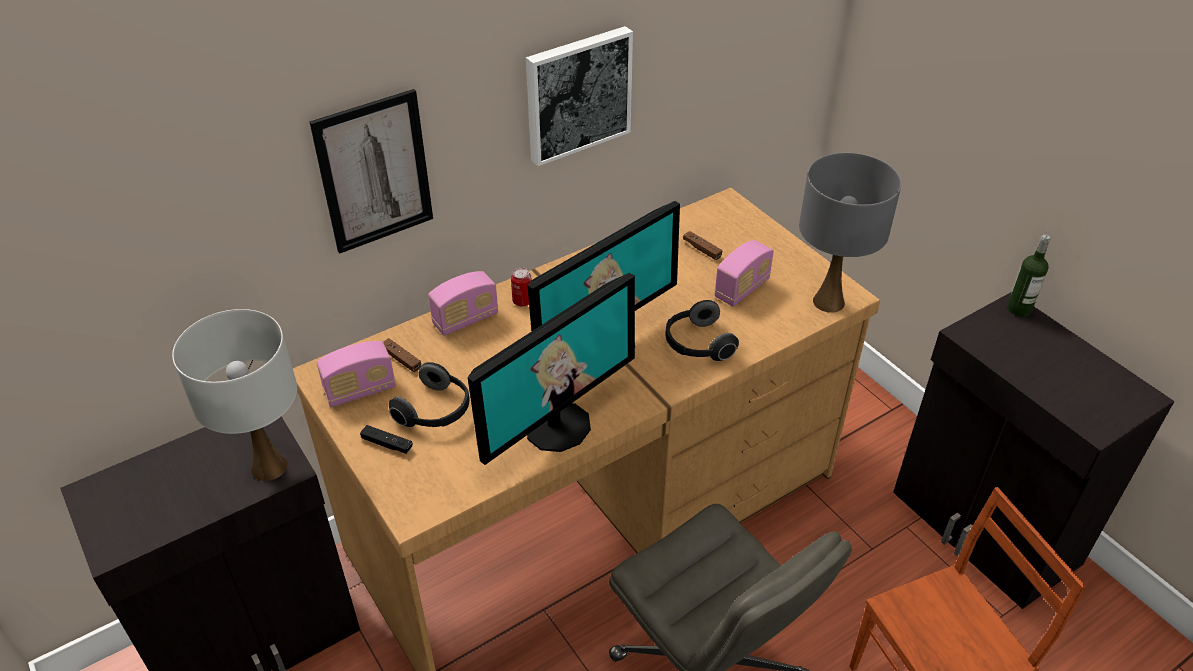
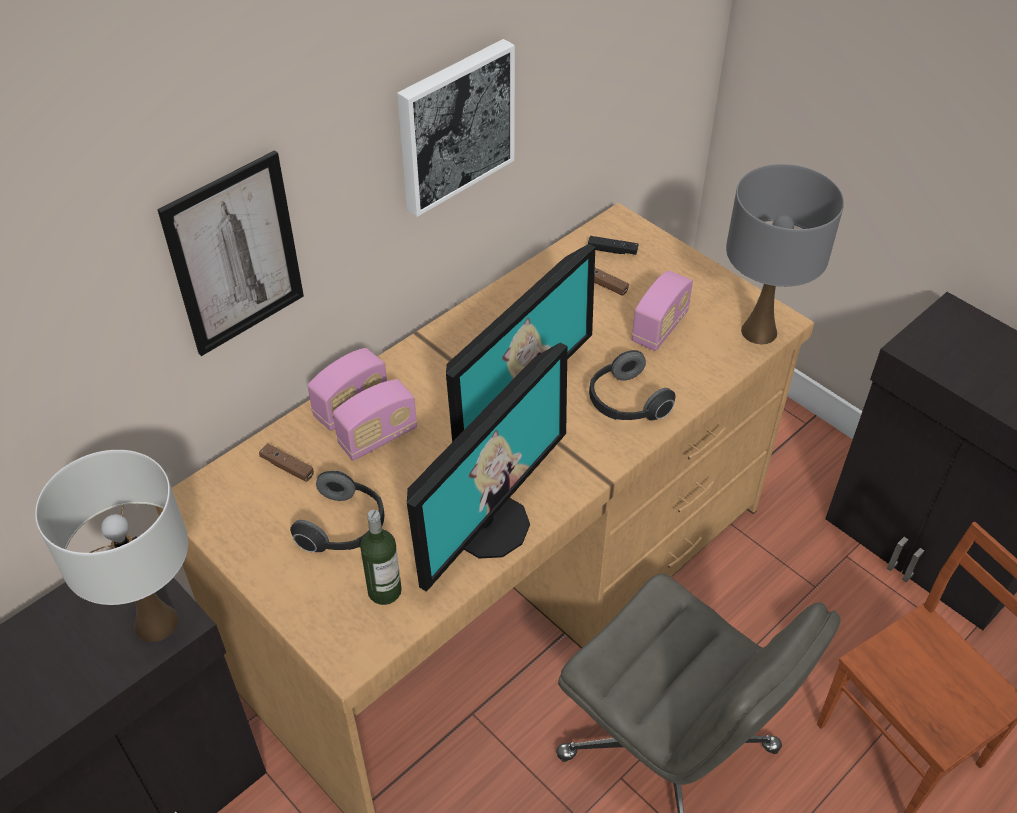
camera: 10 degrees left, 5 degrees up
(360, 390) = (248, 514): radio -> radio (378, 437)
(387, 444) = (297, 577): black game controller -> black game controller (612, 250)
(522, 301) = (412, 374): can -> none
(1019, 309) = (958, 311): bottle -> bottle (384, 591)

